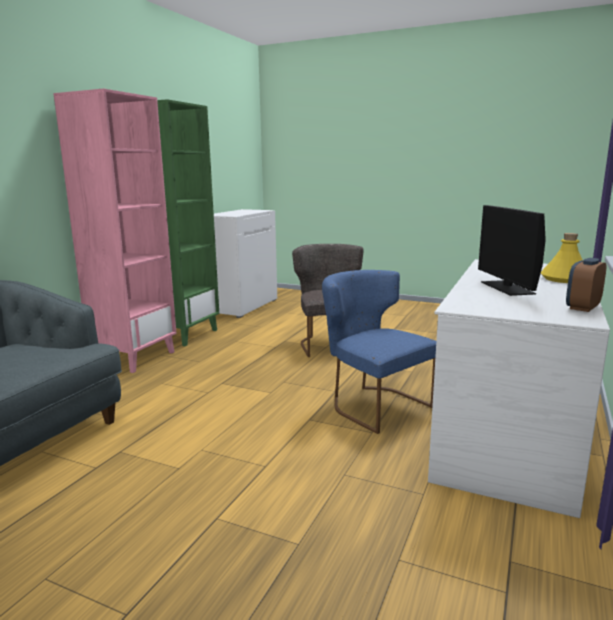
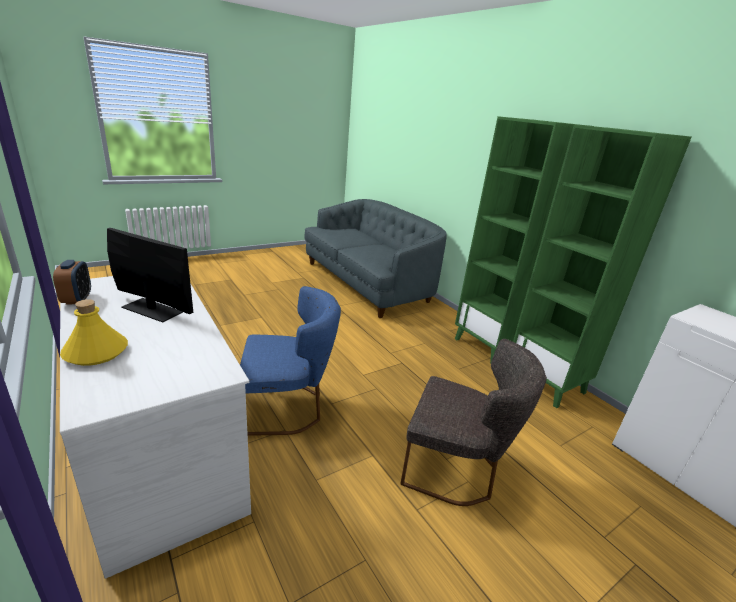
camera: 120 degrees right, 10 degrees up
(135, 358) = (488, 346): pink bookcase -> green bookcase

